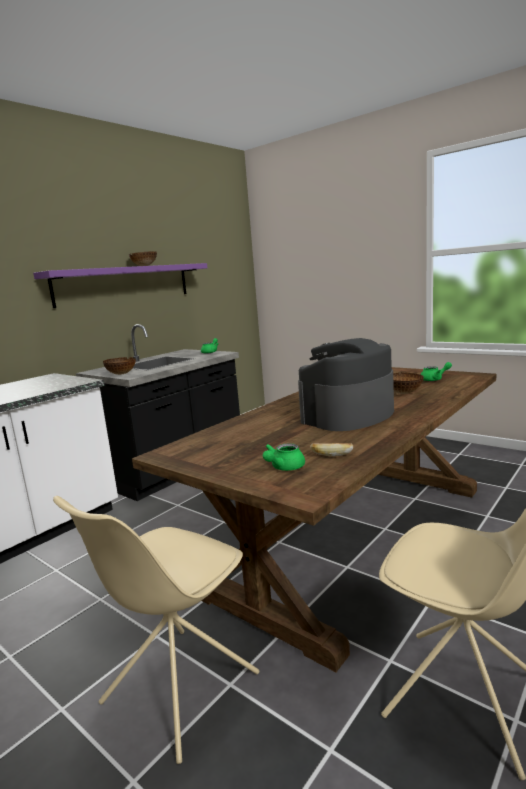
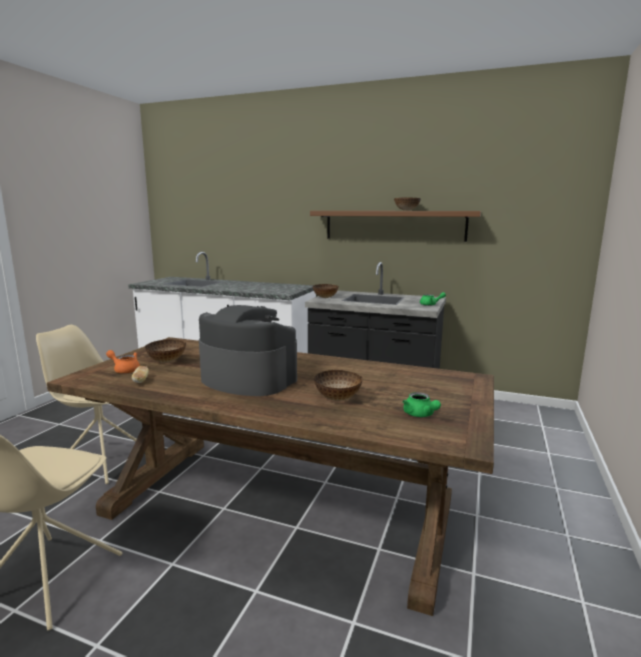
camera: 70 degrees right, 0 degrees up
(125, 284) = (394, 225): purple shelf -> brown shelf
(263, 449) = (166, 361): none -> bowl
(284, 468) = (125, 370): green teapot -> orange teapot

